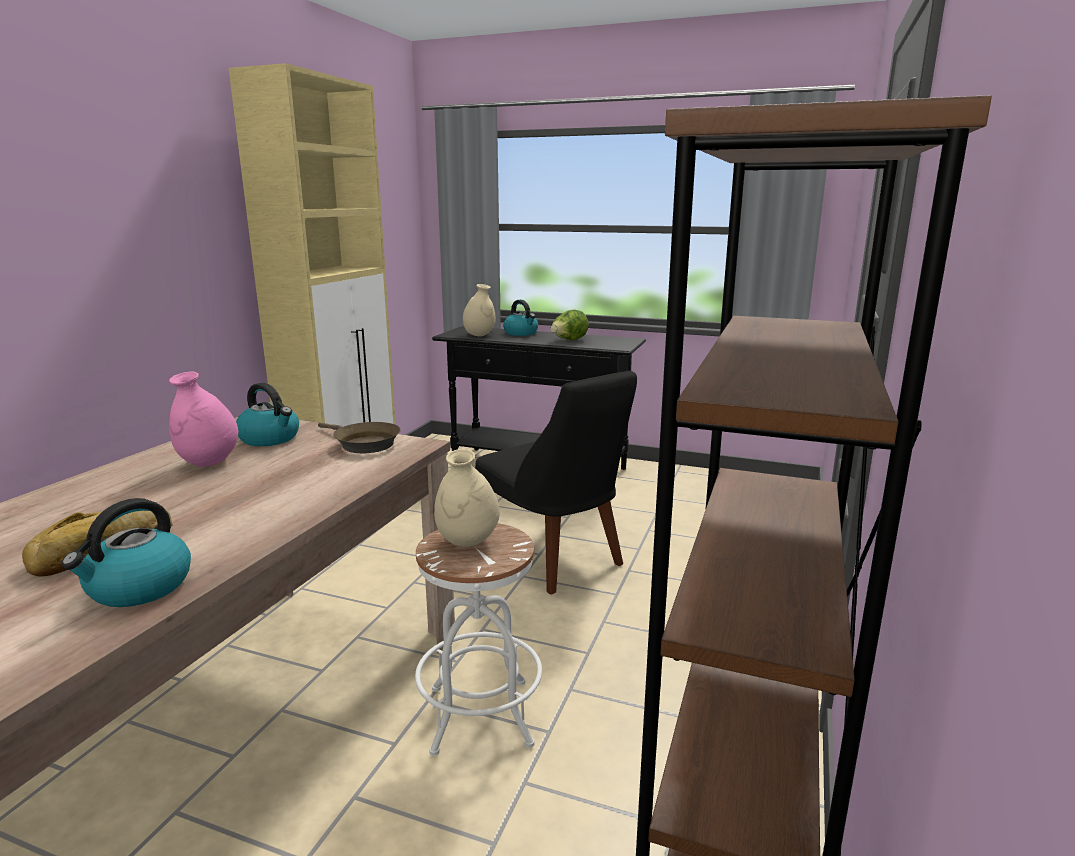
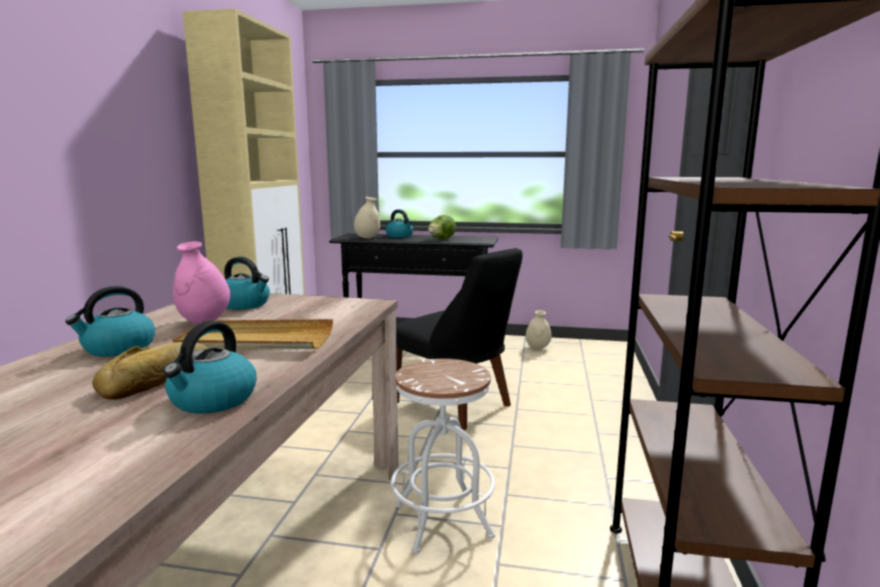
camera: 10 degrees left, 5 degrees down
(94, 499) = (118, 348): none -> kettle
(244, 499) = (256, 341): none -> beige tray
(363, 444) = (328, 304): brown frying pan -> none
(467, 542) = (434, 371): beige vase -> beige vase (537, 348)

